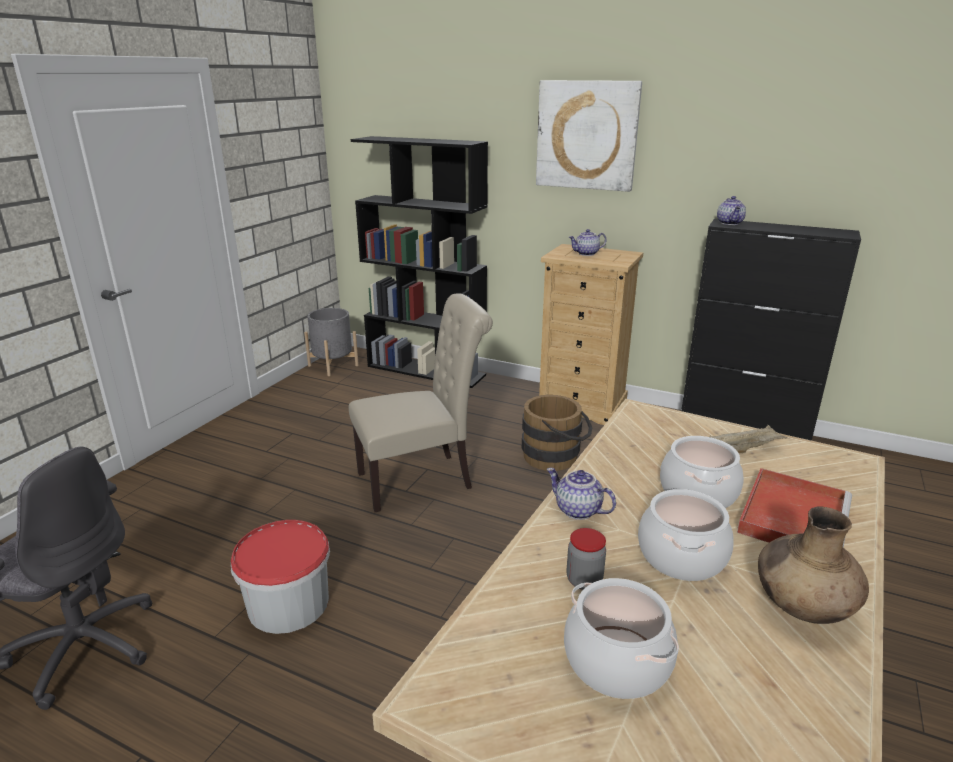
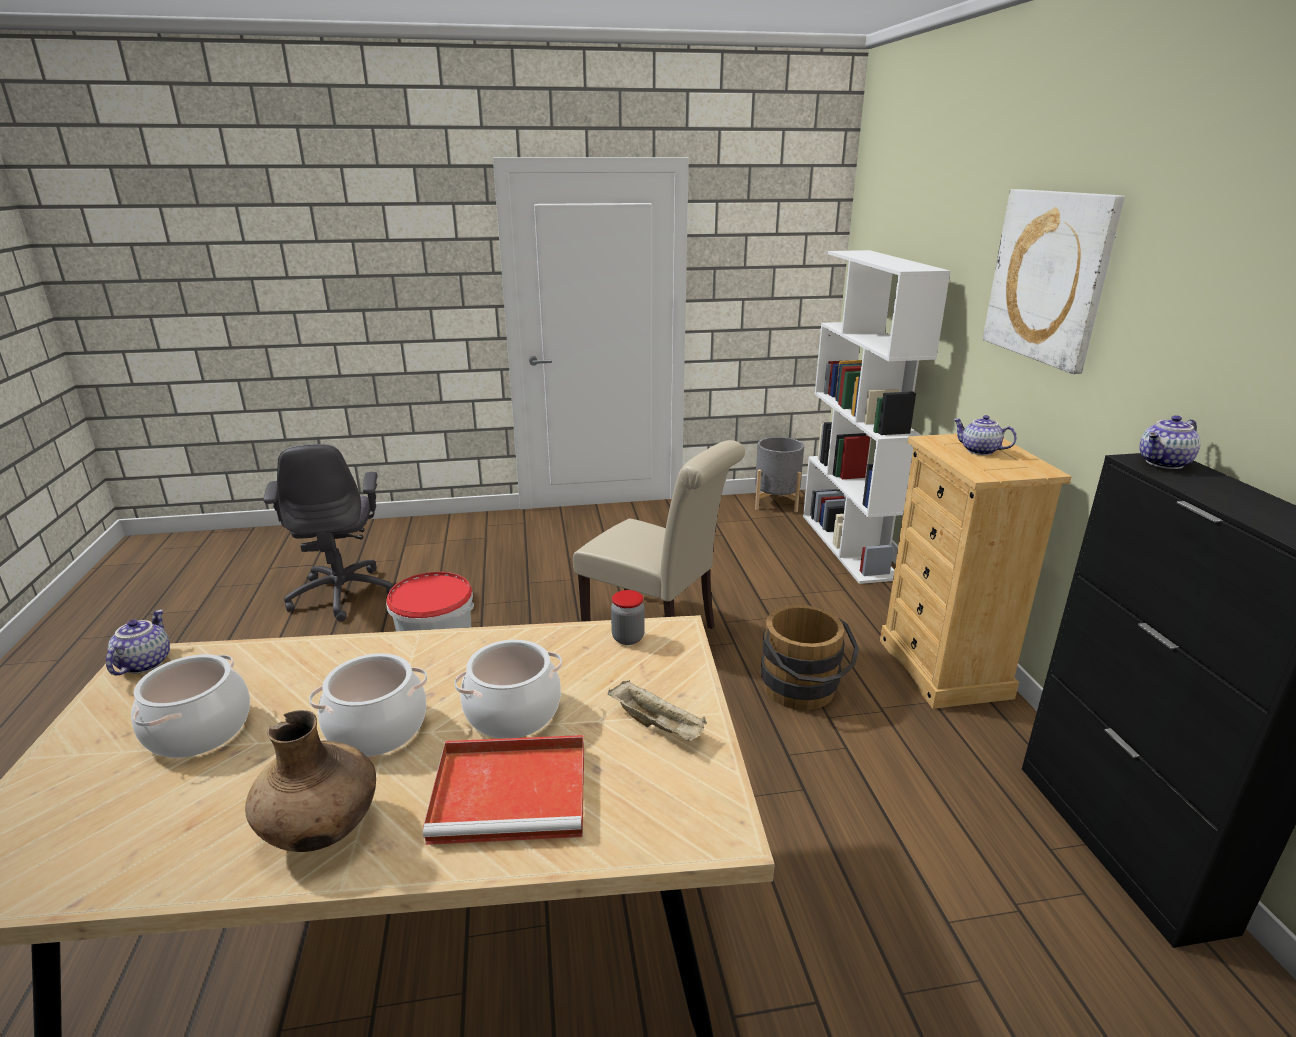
camera: 55 degrees right, 0 degrees up
(427, 370) = (849, 546): black bookcase -> white bookcase
(577, 510) = (422, 650): teapot -> teapot (144, 663)
(584, 580) = (308, 684): jar -> jar (628, 638)

